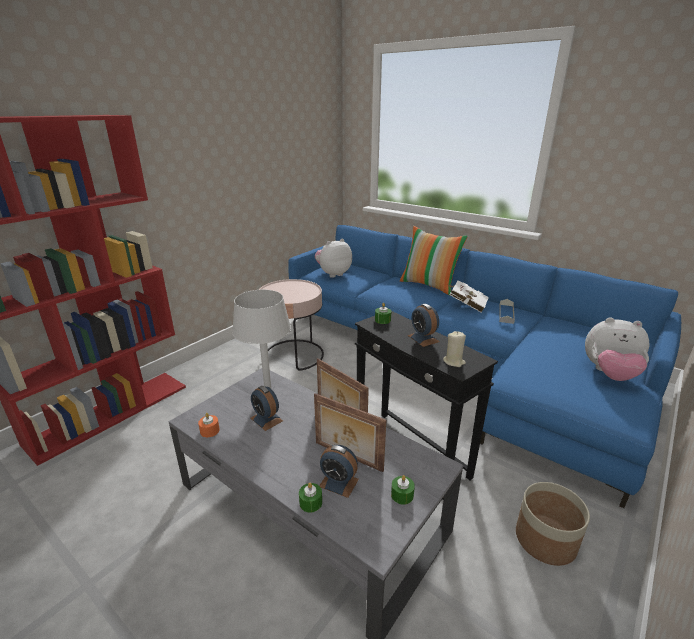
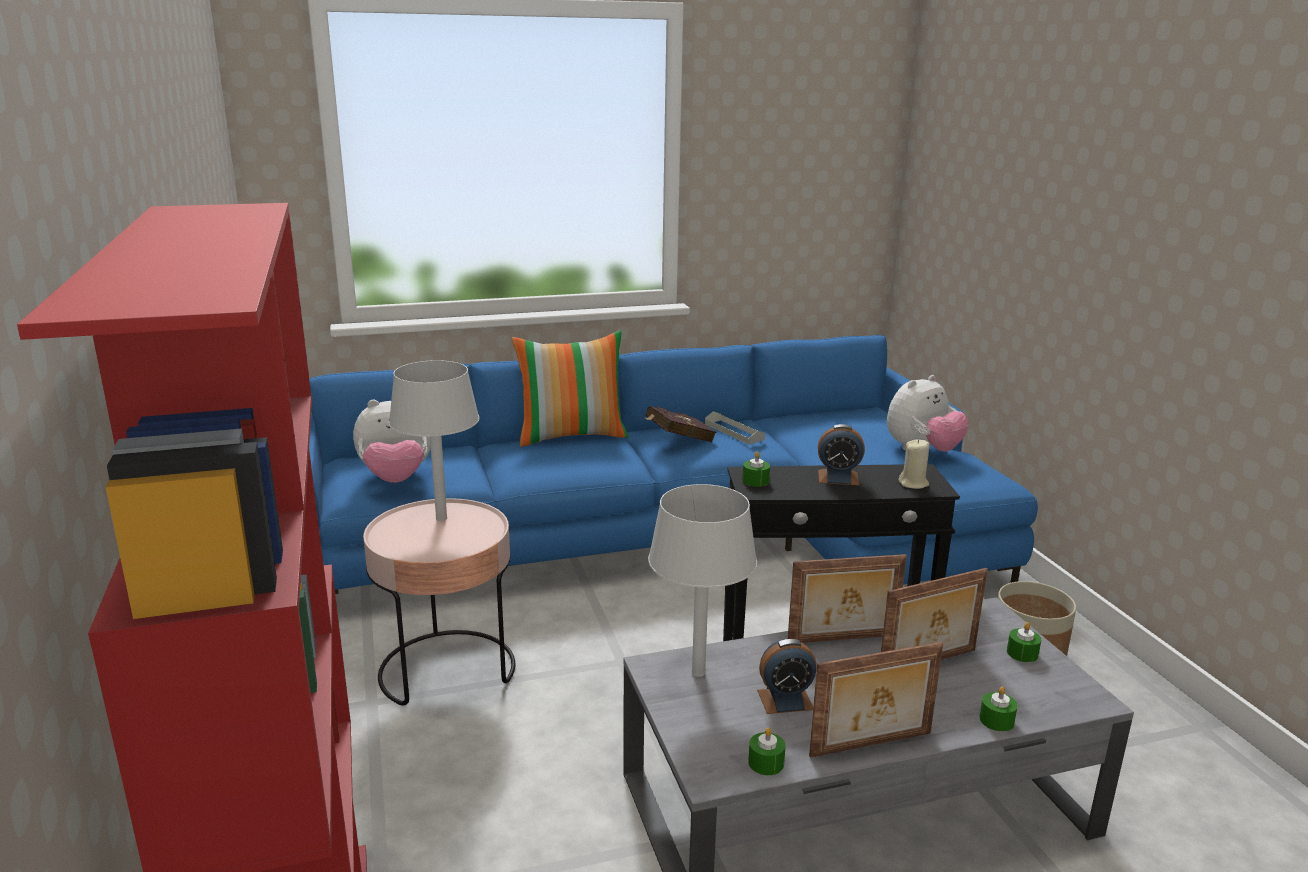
camera: 55 degrees left, 5 degrees down
(209, 431) = (766, 763): orange candle -> green candle
(247, 460) = (872, 746): none -> picture frame
(300, 289) = (441, 518): none -> grey table lamp
(333, 274) = (396, 479): plush toy -> plush toy turned 105 degrees counterclockwise
(339, 483) = (973, 687): alarm clock -> none
(466, 304) = (677, 440): white book -> red book

